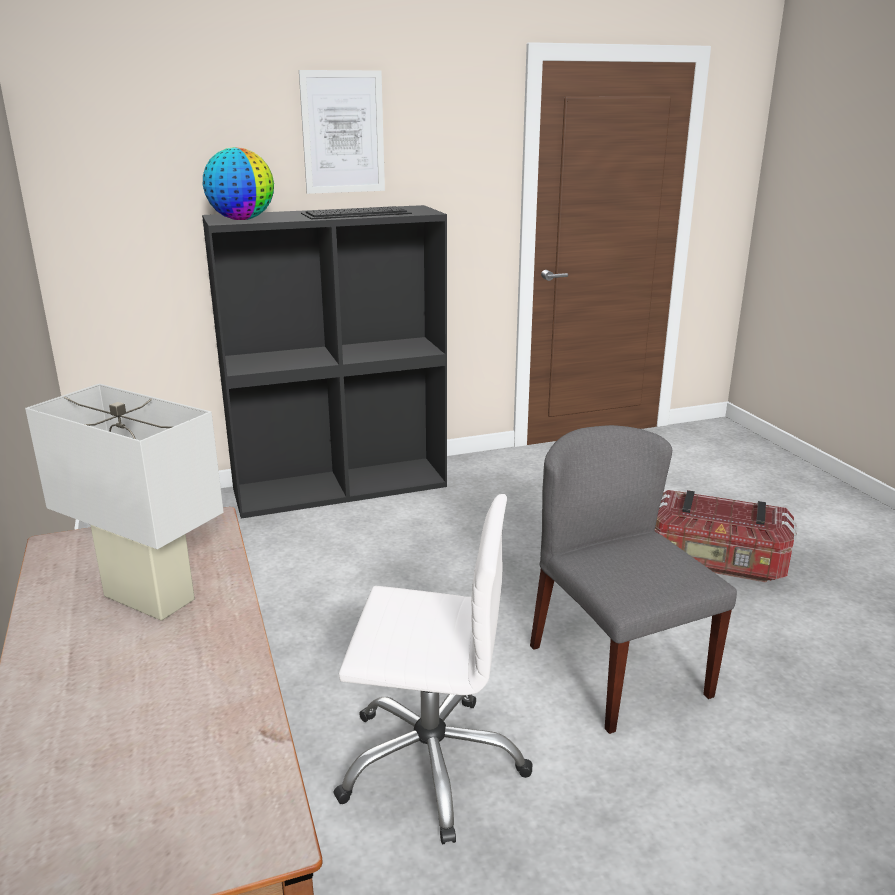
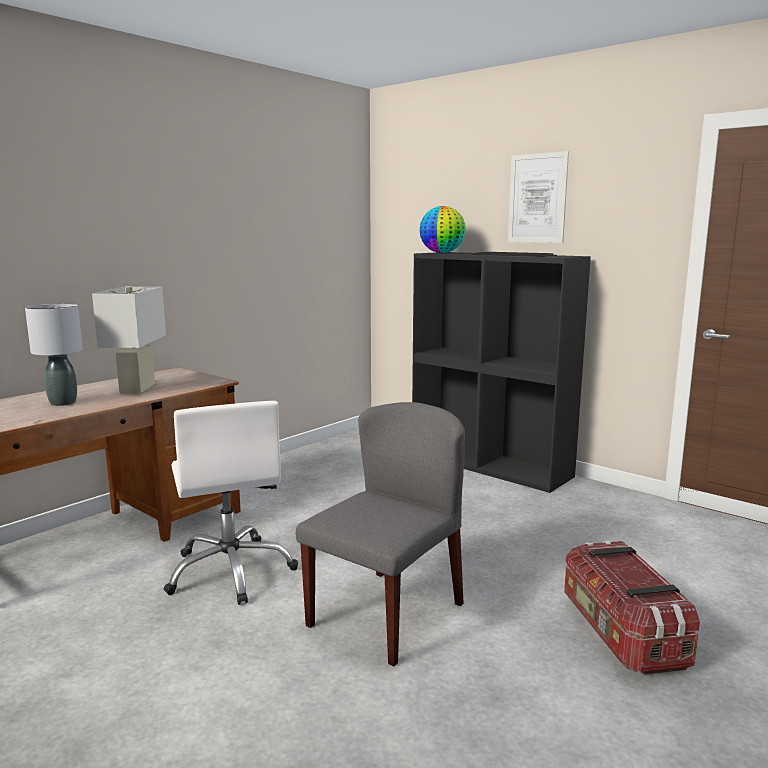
camera: 60 degrees right, 10 degrees down
(152, 694) = (62, 403): none -> grey table lamp

